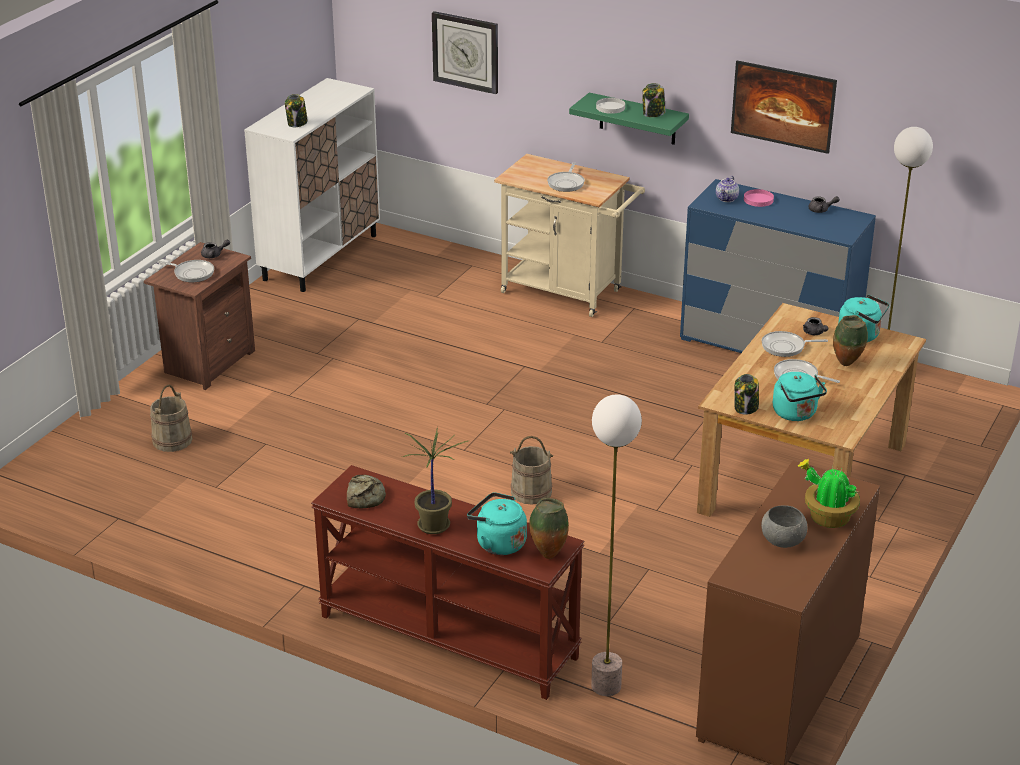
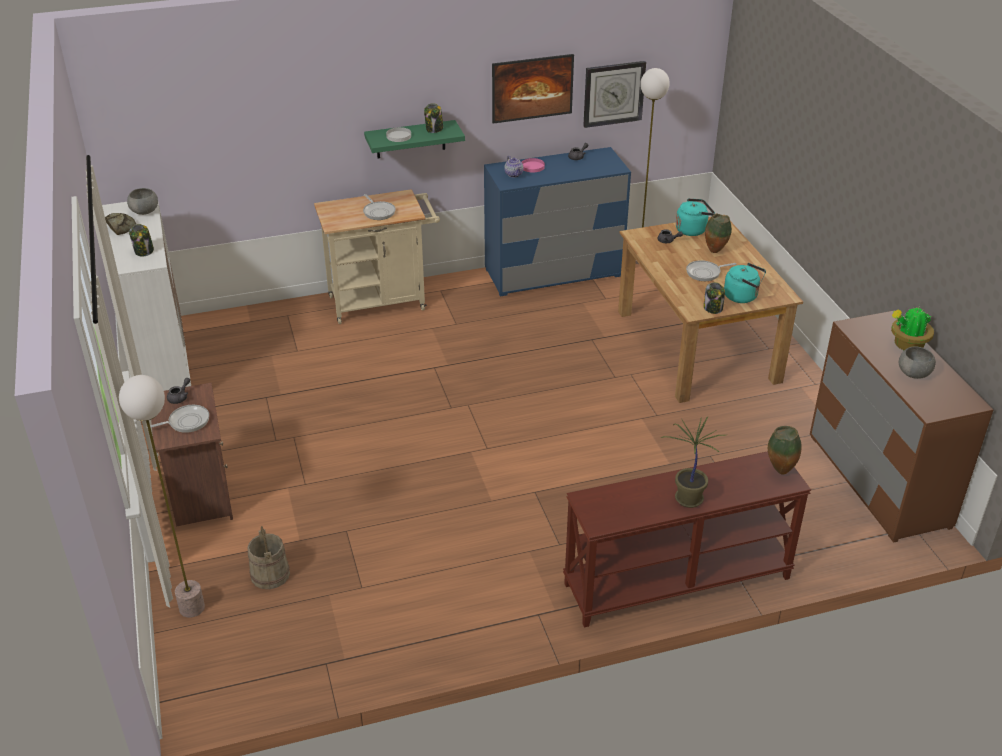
camera: 45 degrees left, 5 degrees up
(347, 94) = (144, 211): none -> grey bowl
(365, 496) = (615, 508): bread -> bread (120, 226)
(466, 52) = (238, 134): wall clock -> wall clock (613, 93)
(498, 543) = (742, 484): turquoise kettle -> none
(531, 492) = (571, 450): beige bucket -> none
(606, 686) = (803, 545): floor lamp -> floor lamp (192, 608)
(786, 347) = (668, 258): frying pan -> none

